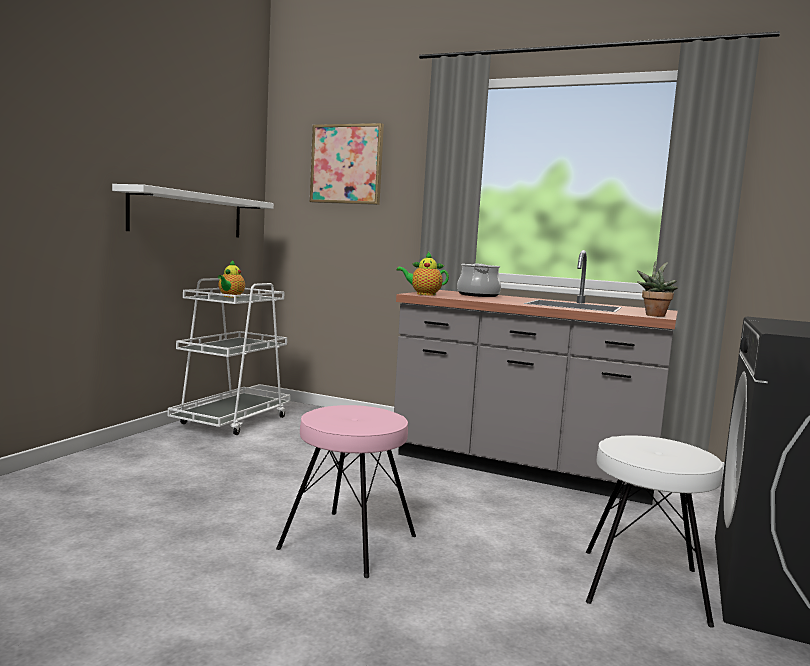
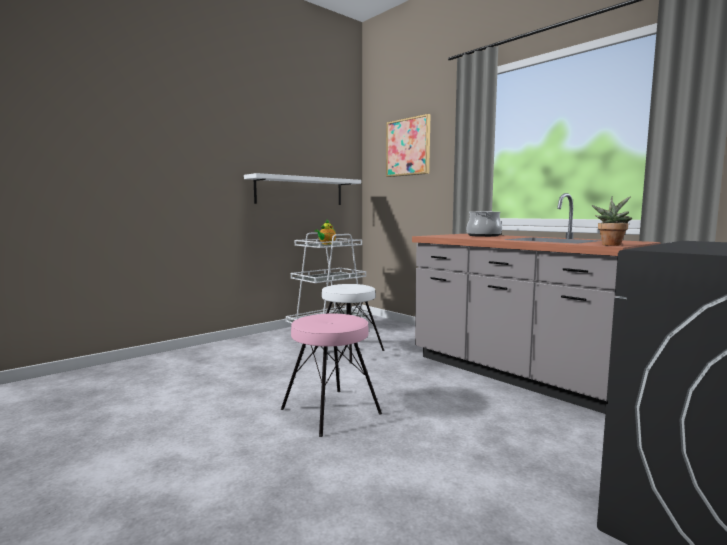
camera: 25 degrees right, 0 degrees up
(423, 294) = (434, 236): teapot -> none
(644, 585) = (543, 481): white stool -> white stool (349, 351)

